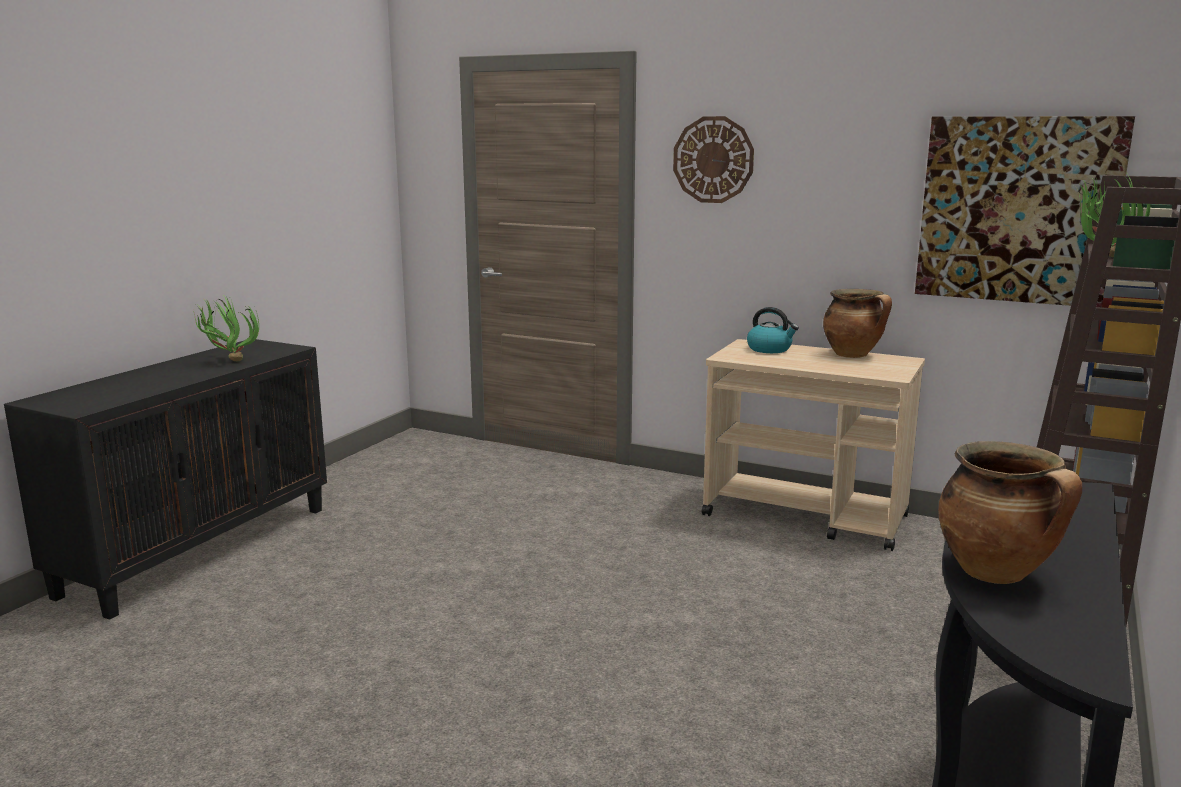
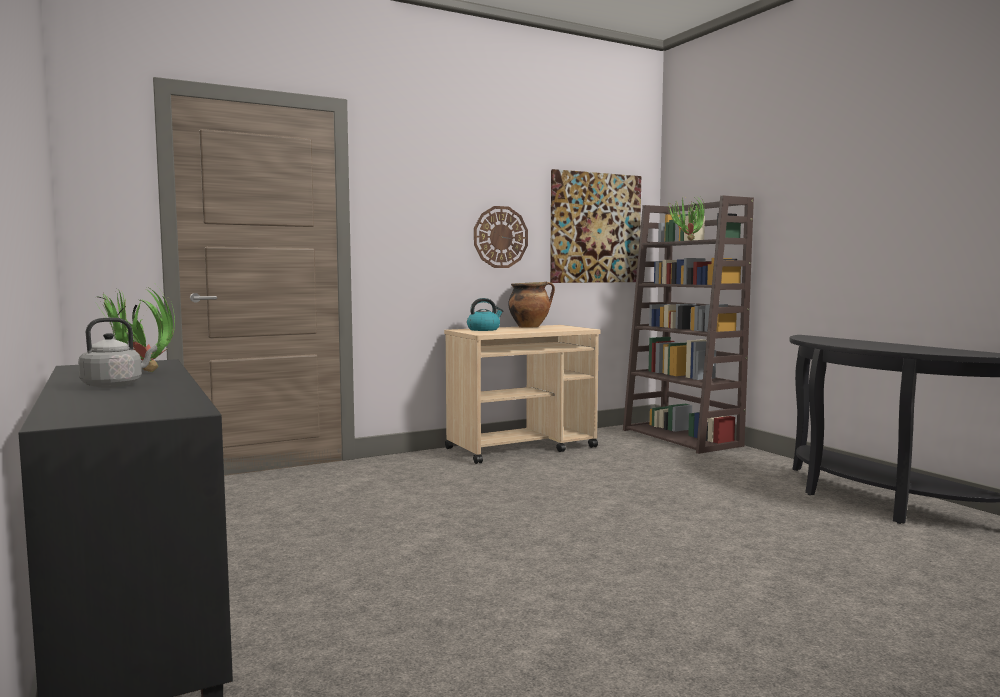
camera: 55 degrees left, 10 degrees down
(172, 372) = (115, 385): none -> grey kettle
(713, 159) = (415, 191): wall clock -> wall clock (500, 237)
(997, 573) = (901, 349): cooking pot -> none

